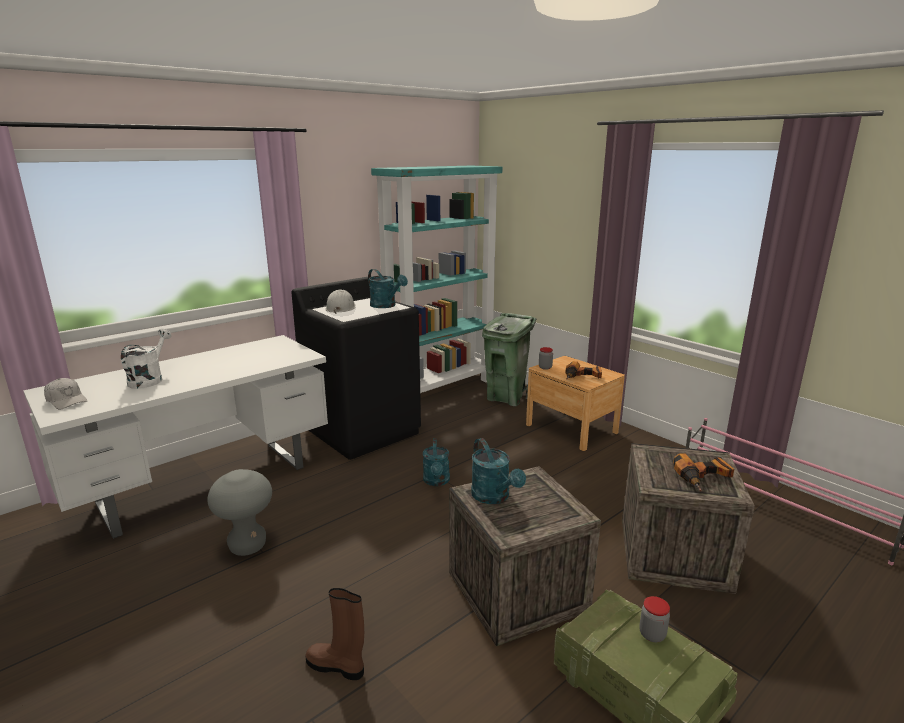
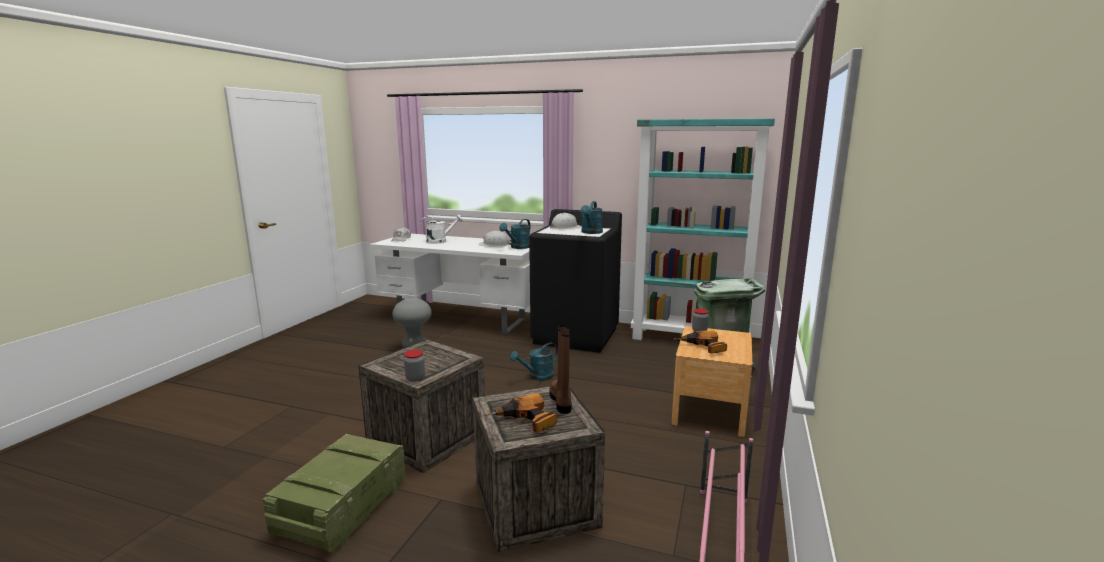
camera: 60 degrees right, 5 degrees down
(244, 357) = (494, 245): none -> white hard hat
(337, 666) = (330, 401): brown boot -> brown boot (561, 401)
(494, 497) = (423, 352): turquoise watering can -> turquoise watering can (518, 247)
(652, 634) = (353, 469): jar -> jar (415, 378)

